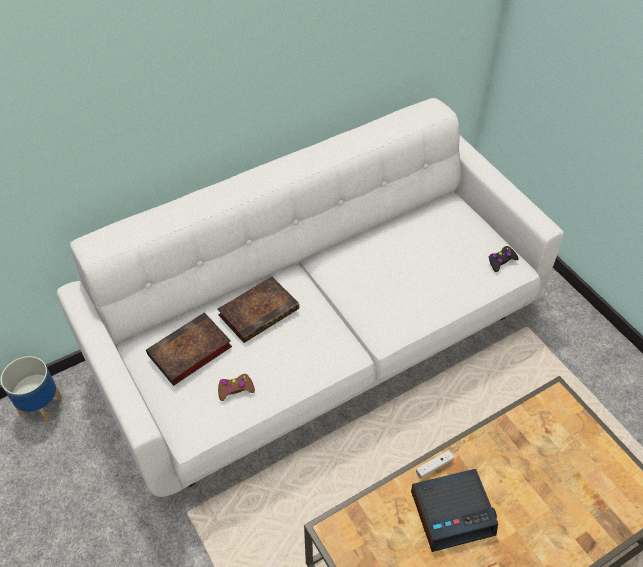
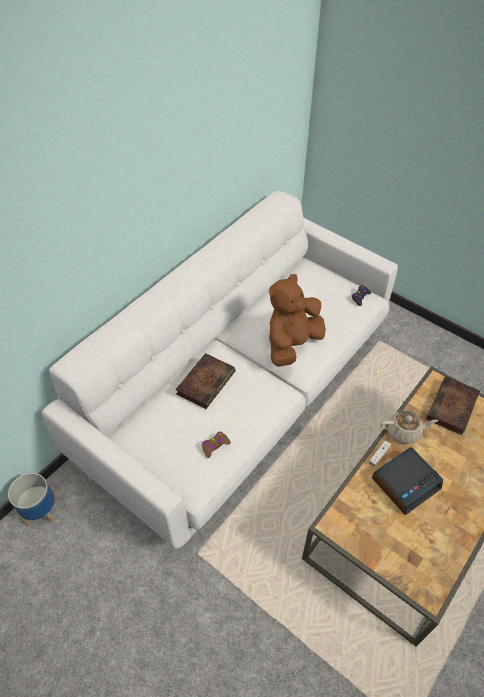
camera: 20 degrees left, 0 degrees up
(188, 352) = (166, 429): book -> book (452, 408)
(385, 295) = (292, 344): none -> brown plush toy
(481, 448) = (404, 432): none -> beige teapot

